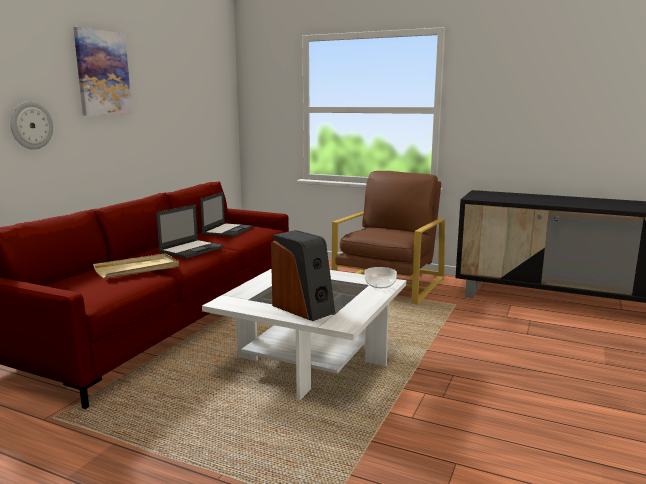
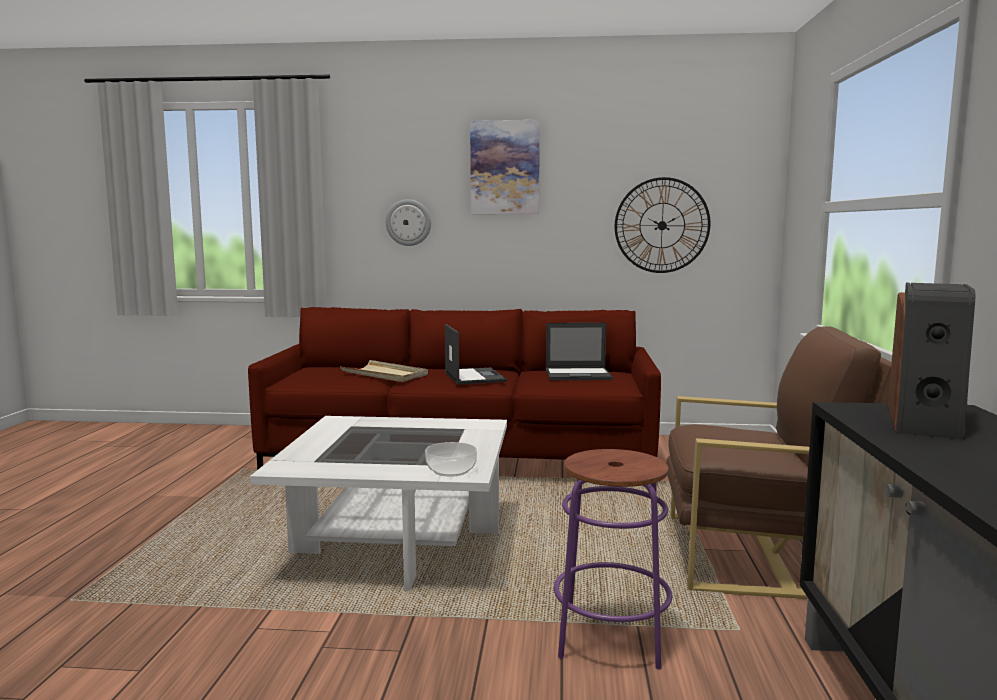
camera: 70 degrees right, 5 degrees down
(192, 249) = (474, 376): laptop -> laptop turned 120 degrees counterclockwise
(193, 120) = (662, 225): none -> wall clock
(303, 308) = (330, 448): speaker -> speaker (926, 422)
(453, 327) = (611, 636): none -> purple stool

